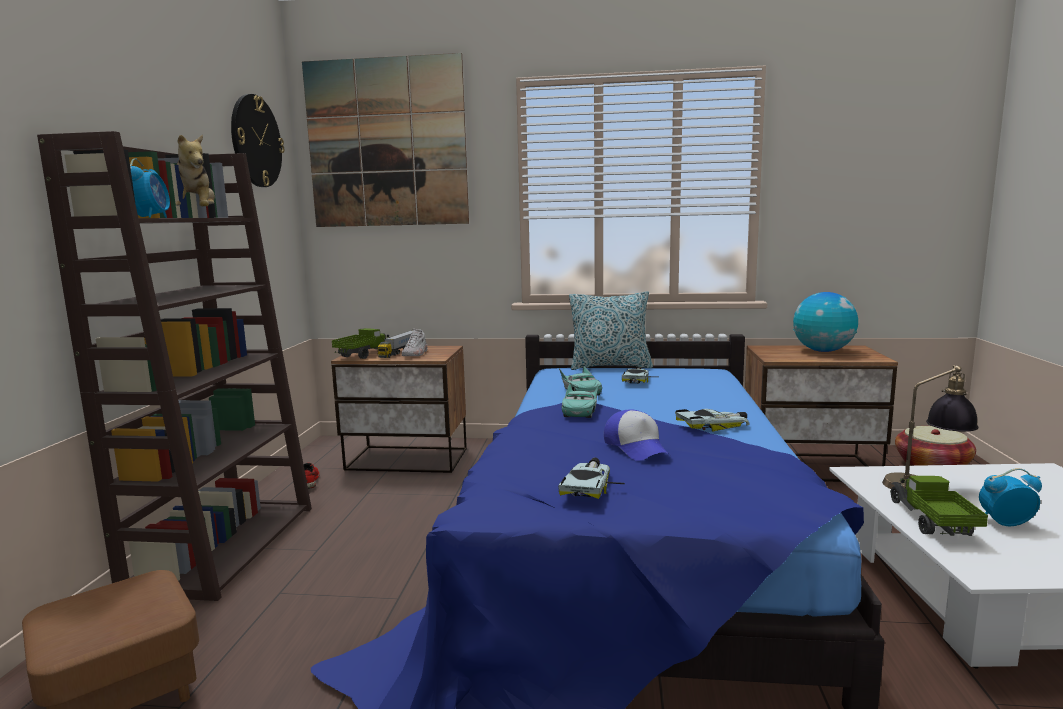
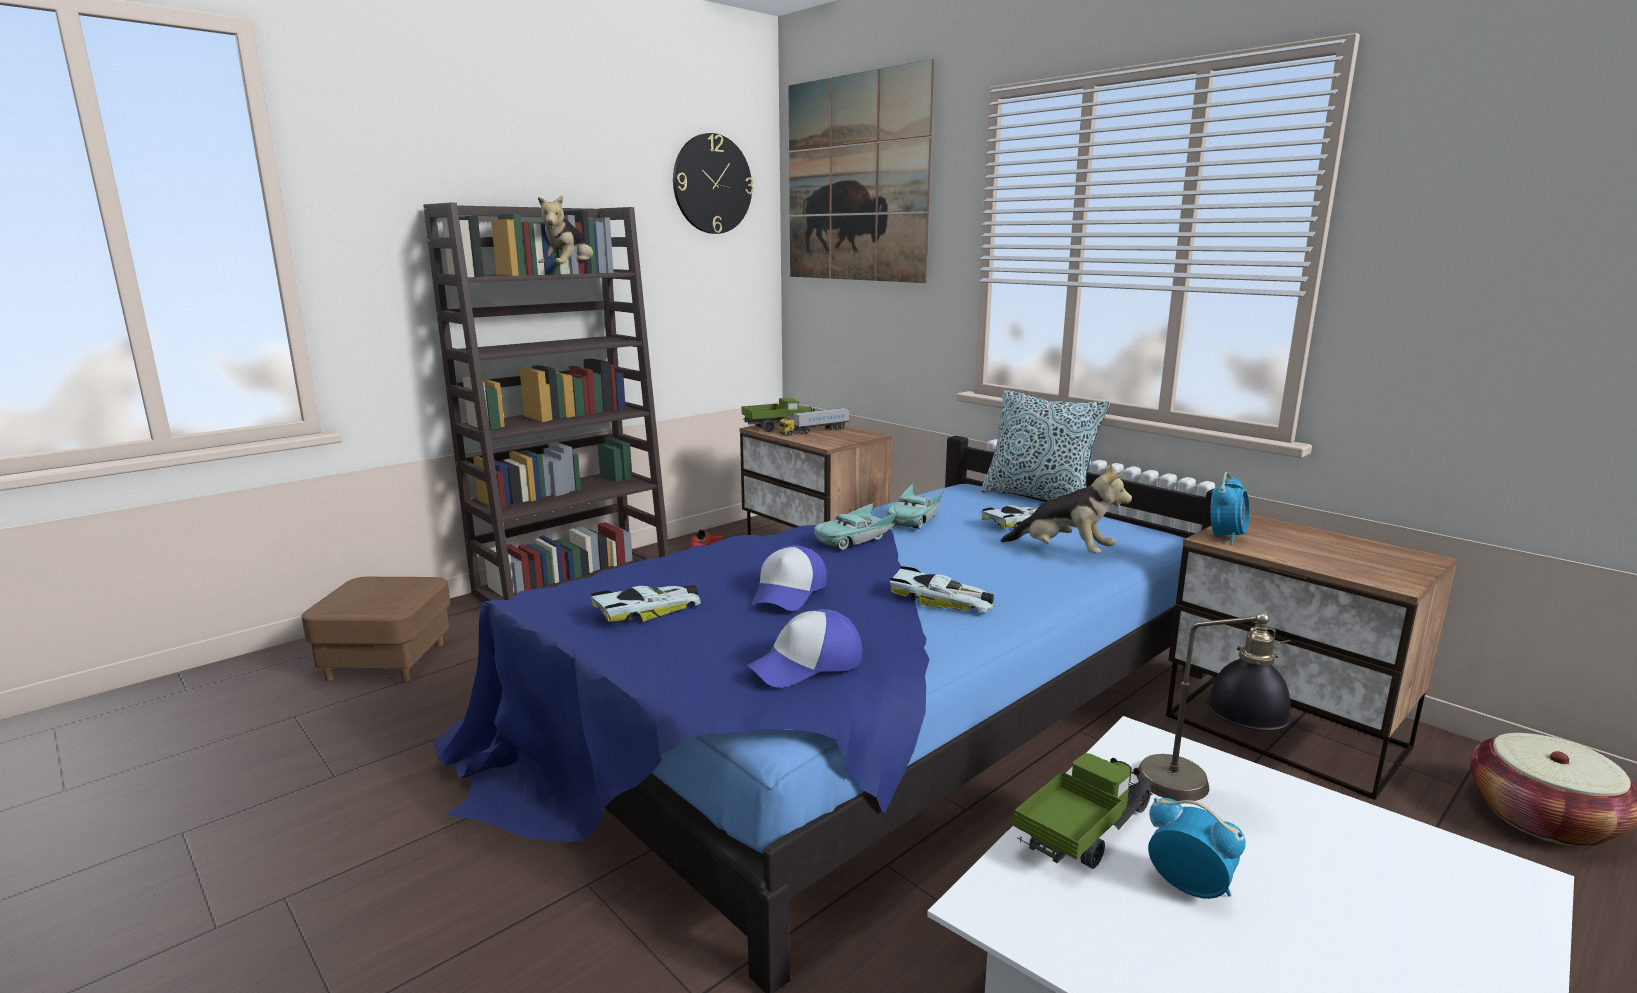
camera: 40 degrees right, 5 degrees up
(151, 218) = (505, 275): alarm clock -> alarm clock (1226, 537)
(415, 354) = (822, 436): white shoe -> none
(697, 388) = (1063, 553): none -> plush toy
(758, 478) = (807, 665): none -> cap
(823, 351) = (1336, 548): globe -> none

